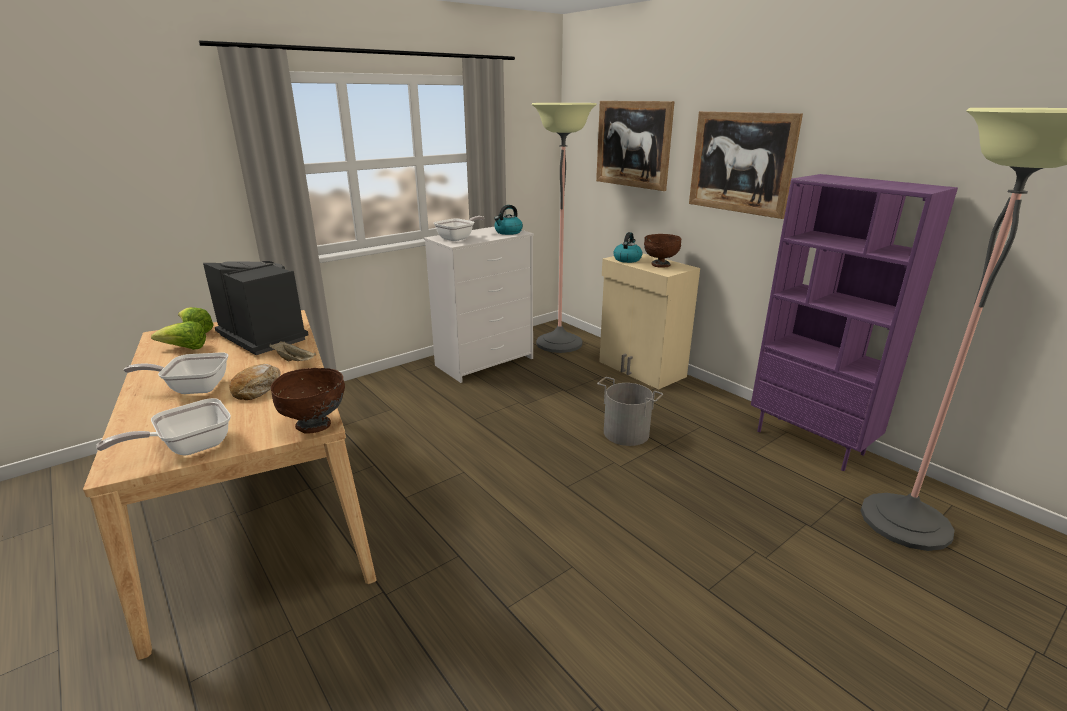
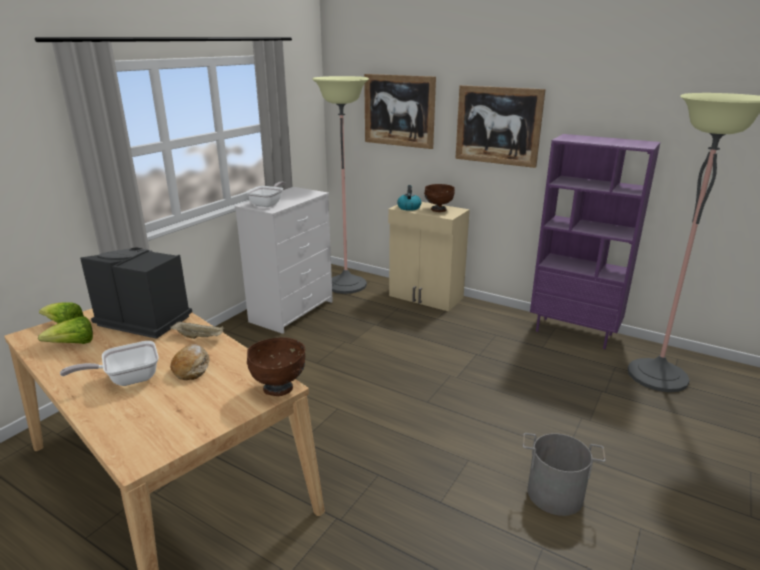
camera: 20 degrees left, 0 degrees up
(189, 447) = (184, 429): frying pan -> none
(508, 232) = (306, 193): kettle -> none
(626, 432) = (445, 350): grey bucket -> grey bucket (555, 493)

